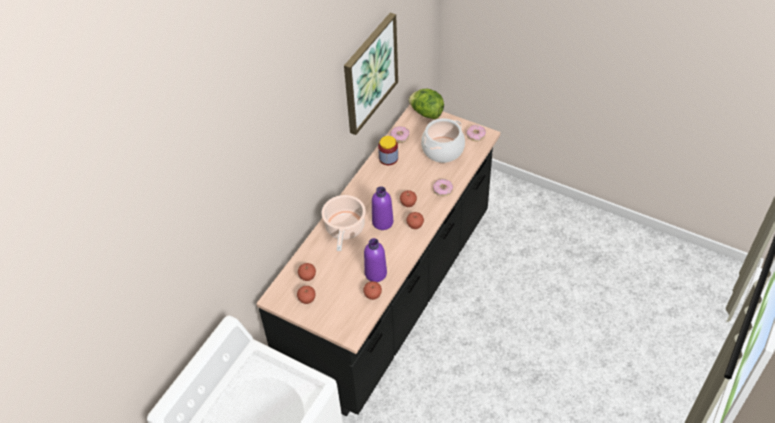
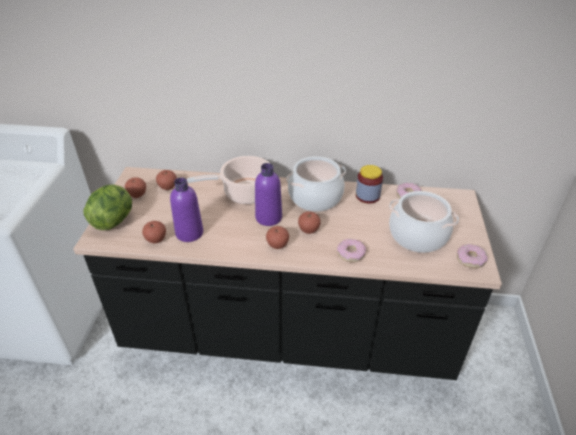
camera: 65 degrees right, 10 degrees down
(369, 73) = (399, 72): picture -> none
(373, 188) = (315, 197): none -> cooking pot
(426, 113) = (465, 205): lettuce -> lettuce (114, 220)

